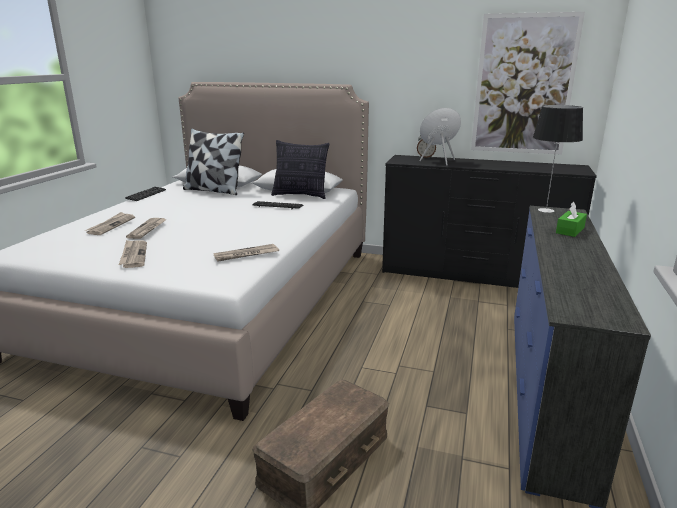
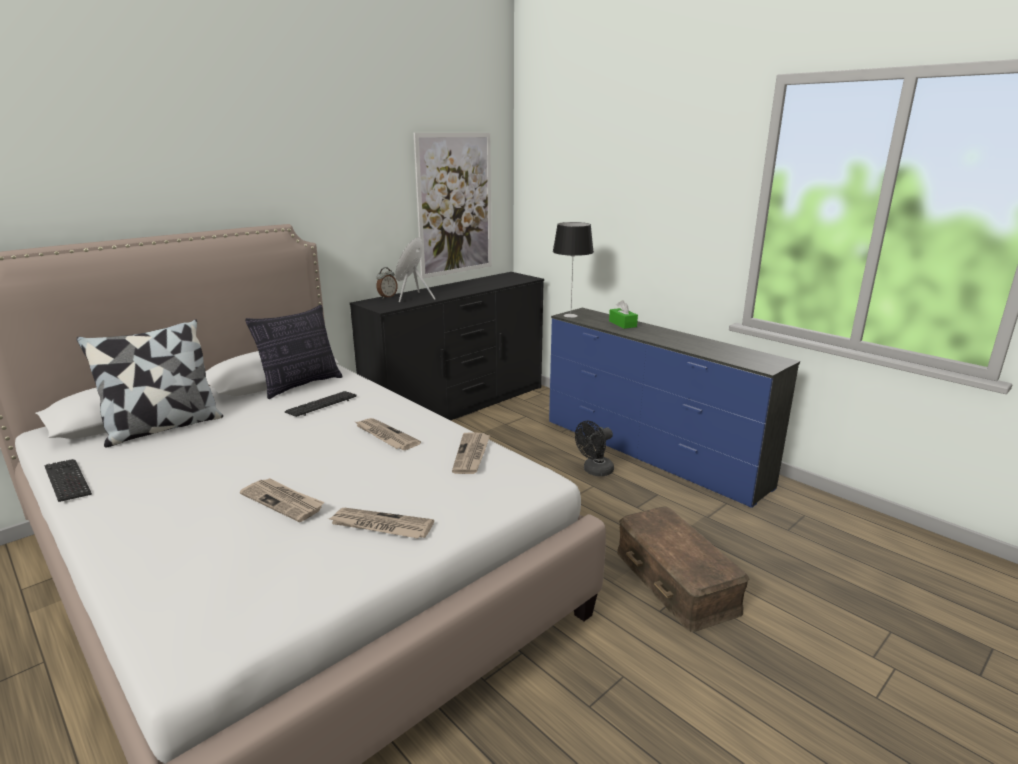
camera: 60 degrees left, 0 degrees up
(111, 225) = (214, 529): newspaper -> newspaper (385, 436)
(460, 365) = (594, 471): none -> black fan

